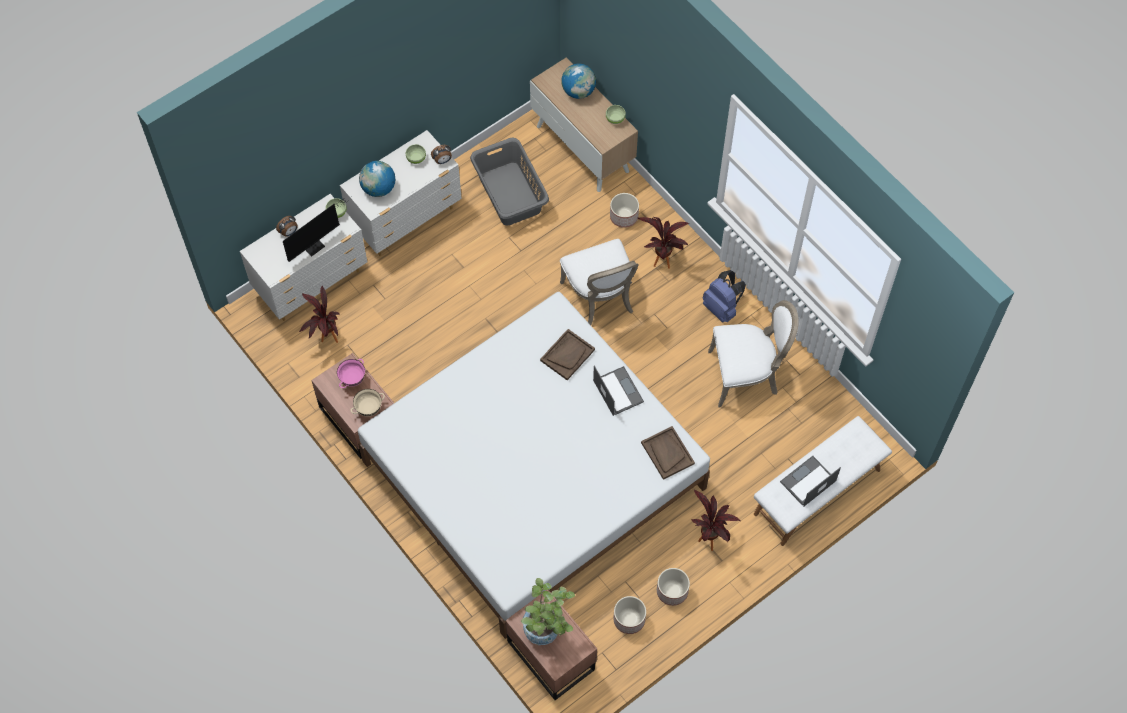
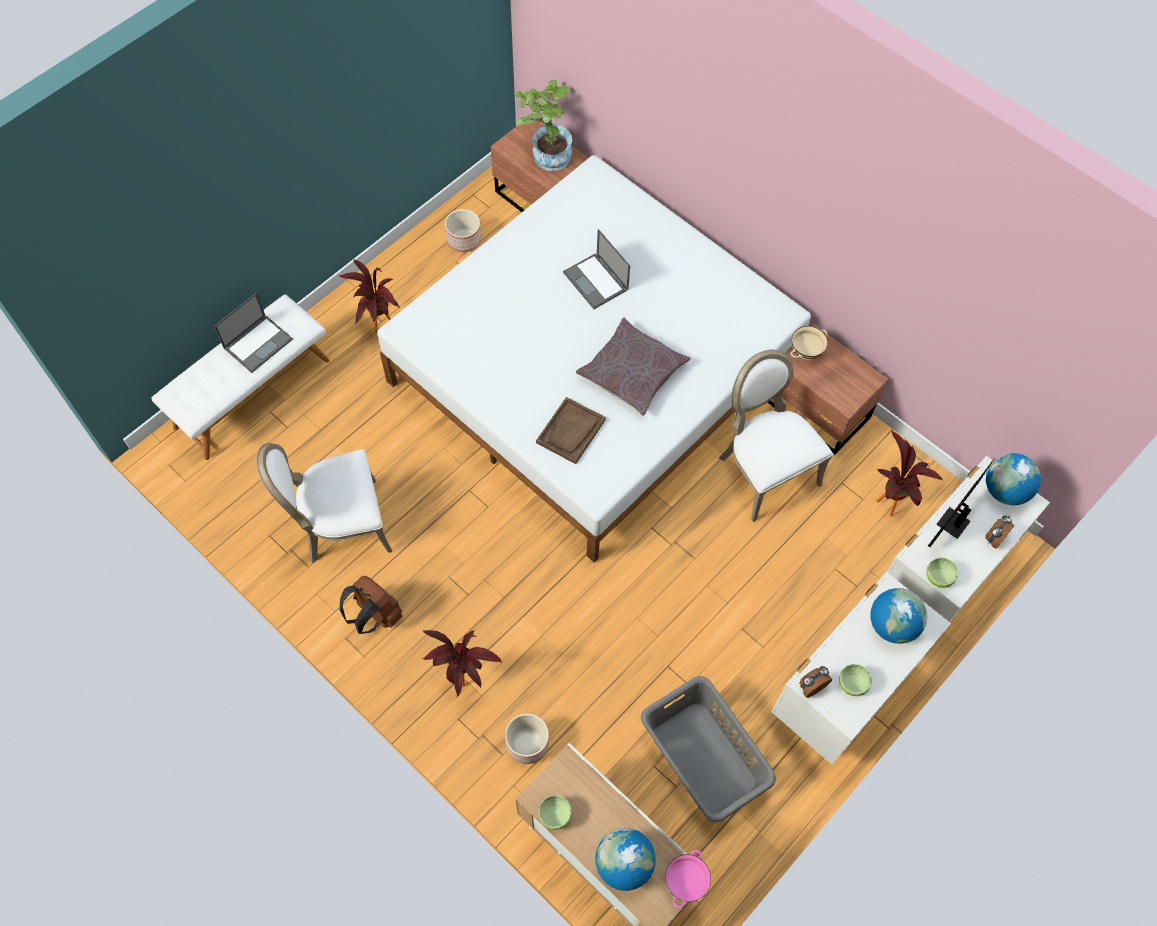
camera: 170 degrees right, 0 degrees up
(267, 262) = (1004, 490): none -> globe
(352, 379) = (837, 385): pink bowl -> pink bowl (686, 882)
(512, 396) = (632, 372): none -> grey pillow
(600, 298) = (544, 607): white chair -> white chair (763, 470)
(617, 391) = (499, 394): laptop -> laptop (596, 281)
(667, 453) = (429, 328): brown tray -> none
(672, 591) = (419, 271): planter -> none
(722, 308) = (375, 616): blue backpack -> brown backpack

